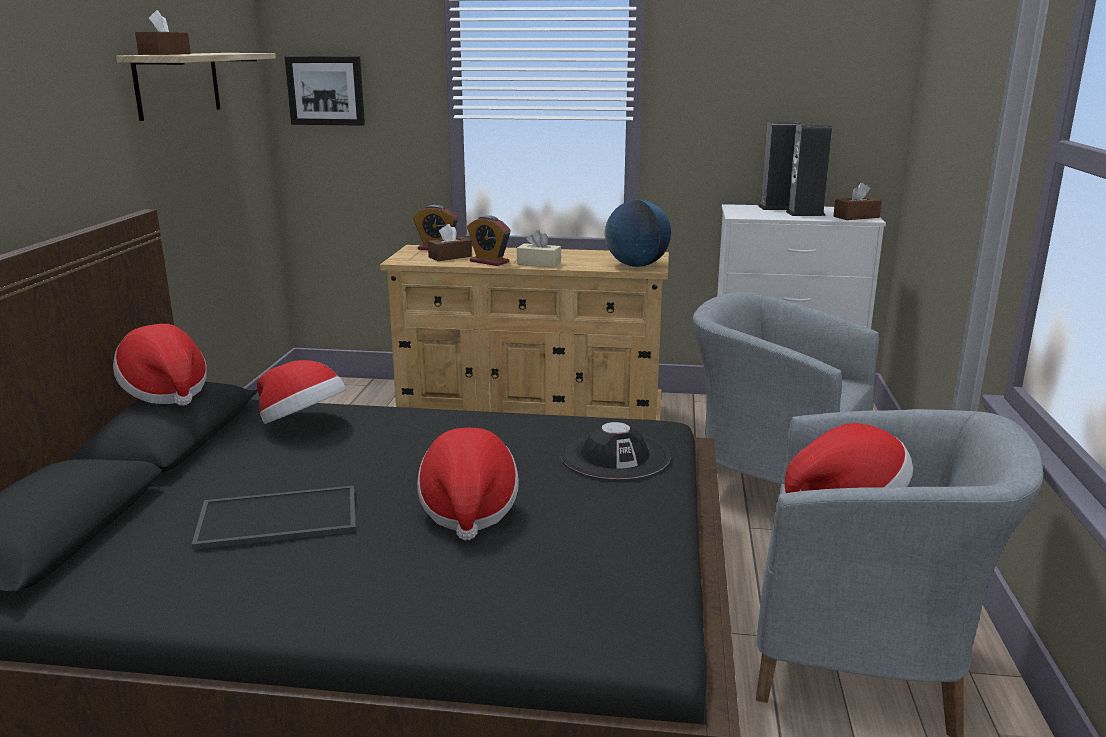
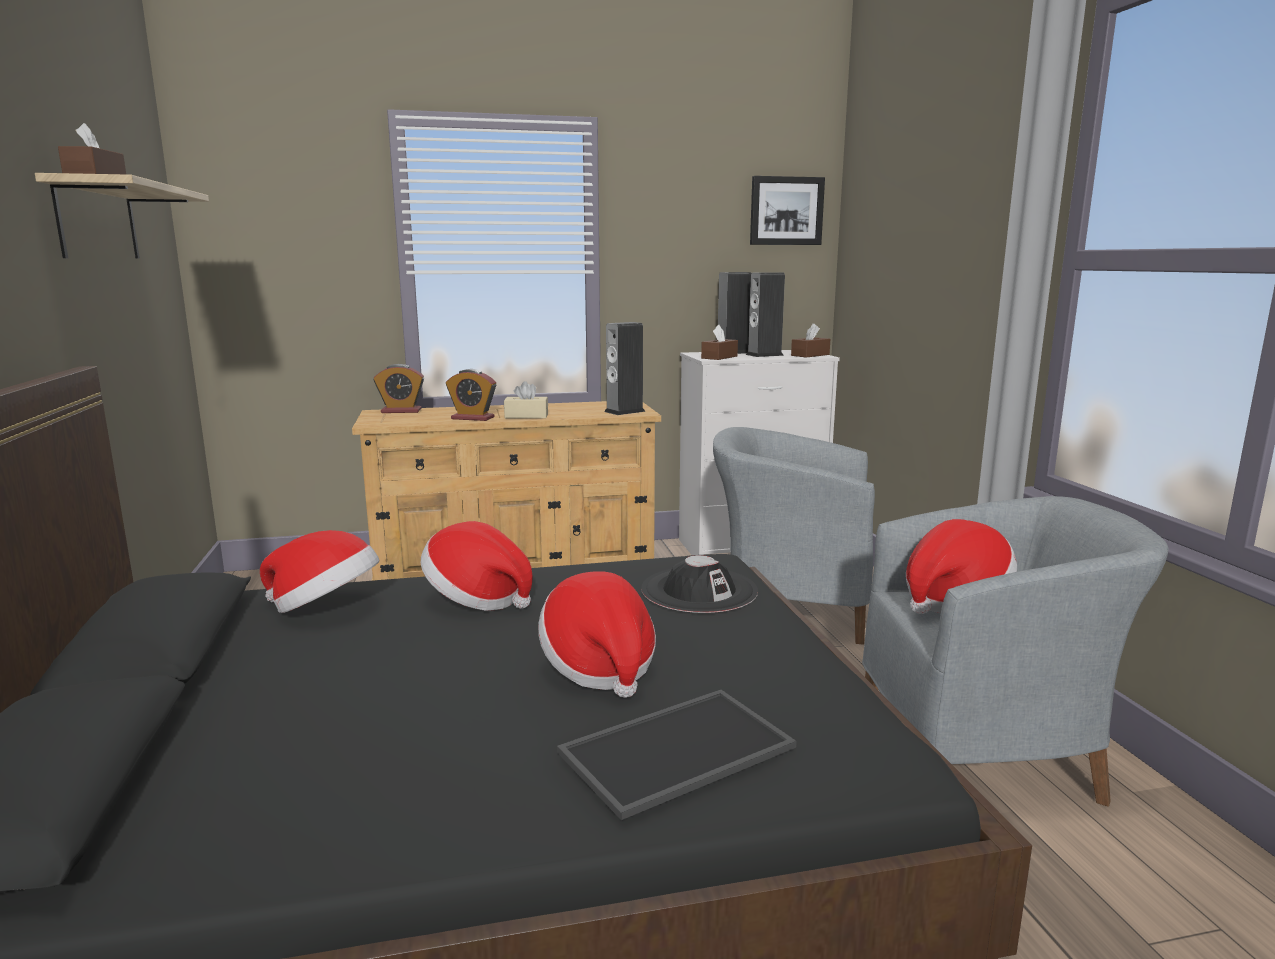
camera: 20 degrees left, 5 degrees down
(165, 392) = (145, 589): hat -> hat (477, 598)
(276, 519) = (374, 716): tray -> tray (677, 752)
(326, 90) = (253, 246): picture -> picture (786, 211)
(450, 257) = (425, 417): brown tissue box -> brown tissue box (719, 357)
(636, 265) = (624, 411): globe -> speaker

